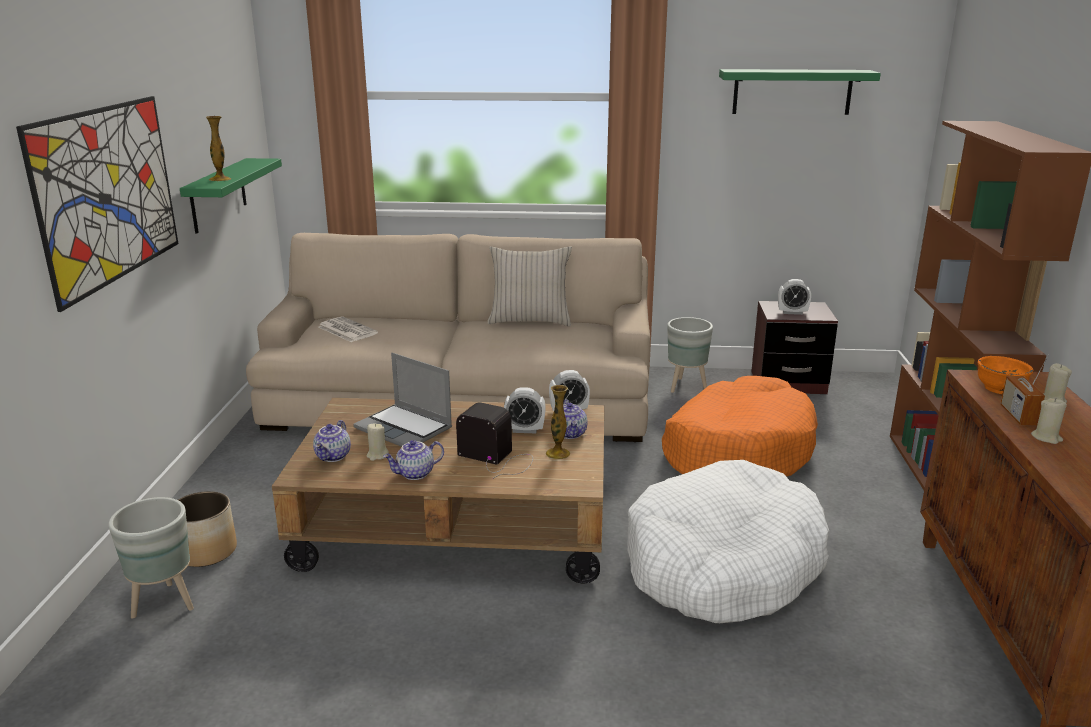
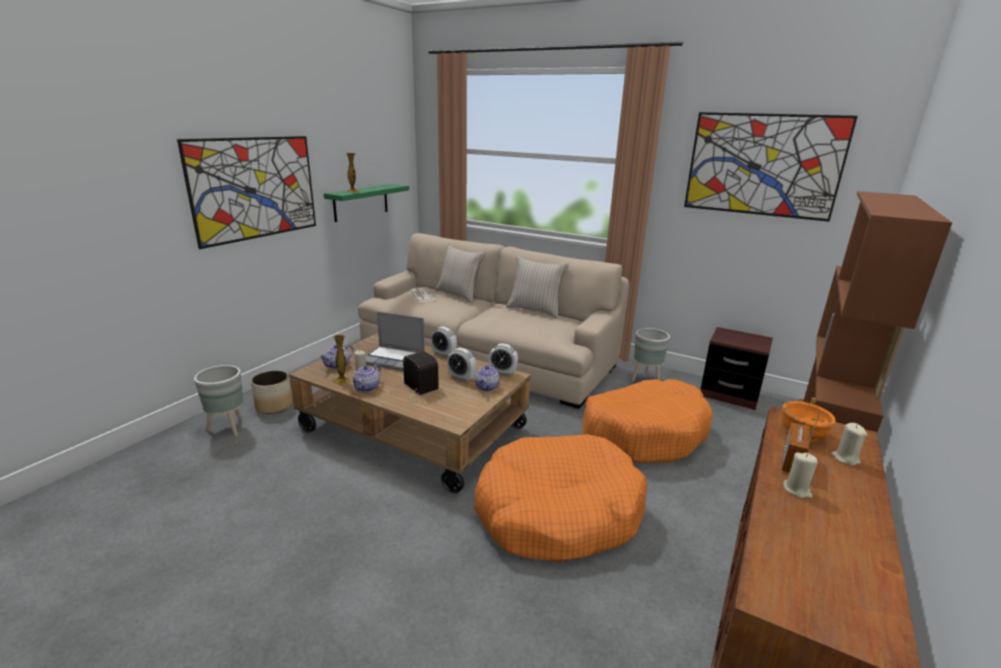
camera: 25 degrees right, 0 degrees up
(401, 320) = (459, 295): none -> beige pillow
(405, 428) = (394, 359): laptop -> laptop turned 45 degrees counterclockwise
(415, 474) = (367, 388): teapot -> teapot turned 60 degrees counterclockwise
(558, 454) = (464, 398): vase -> vase (342, 381)
(722, 564) = (557, 512): white dog bed -> orange dog bed
(792, 92) = (762, 165): green shelf -> picture
(792, 312) = (736, 340): alarm clock -> alarm clock (444, 354)

